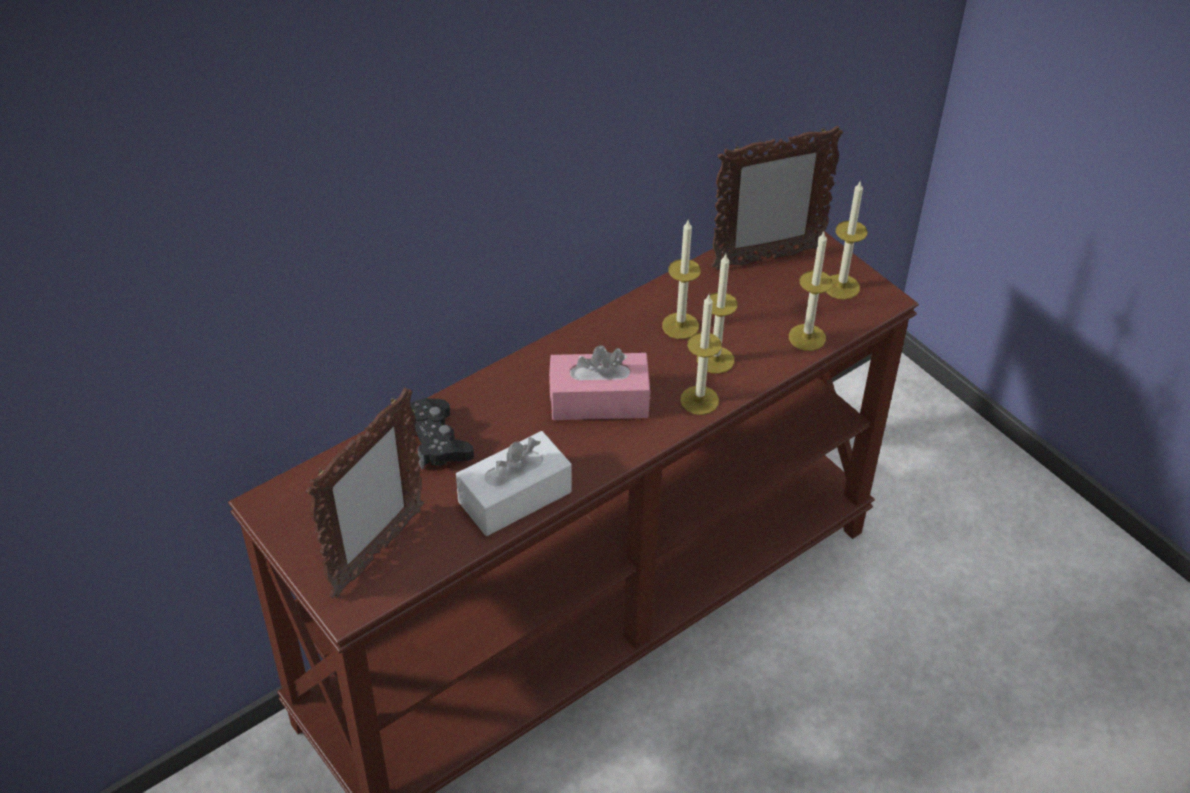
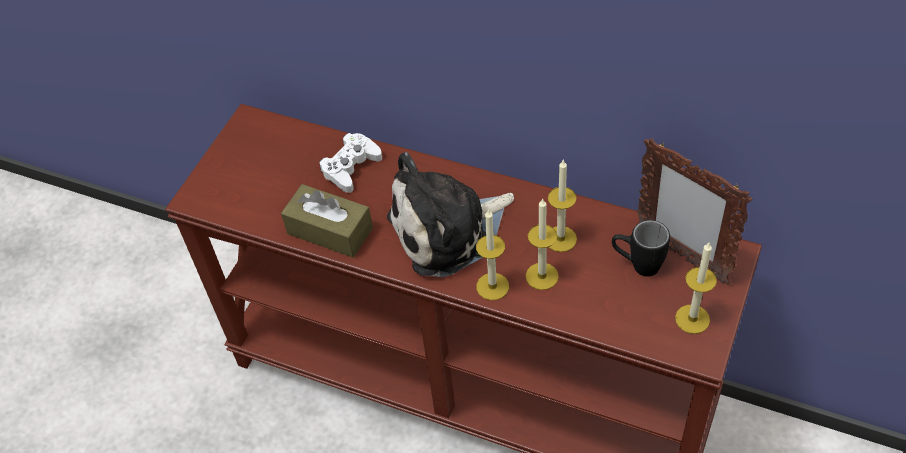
camera: 65 degrees right, 5 degrees up
(376, 553) = (241, 189): picture frame -> none
(436, 441) = (351, 167): black game controller -> white game controller
(515, 497) = (330, 231): white tissue box -> brown tissue box
(599, 400) = (449, 230): pink tissue box -> plush toy
(754, 291) = (637, 265): none -> black mug
(807, 337) = (613, 322): candle -> none

